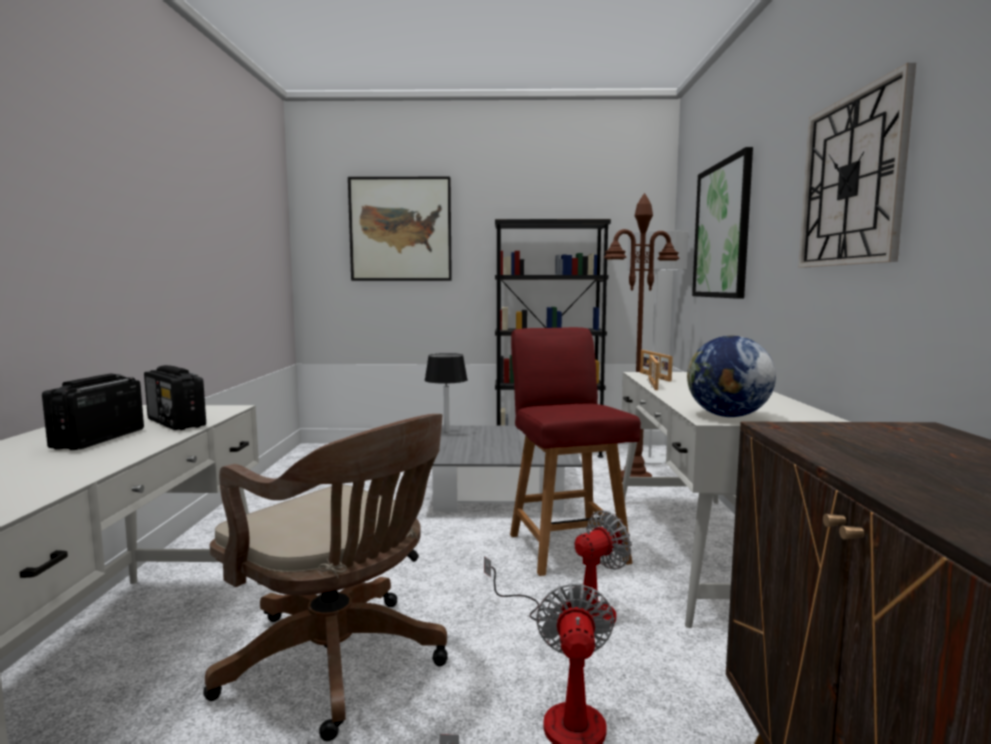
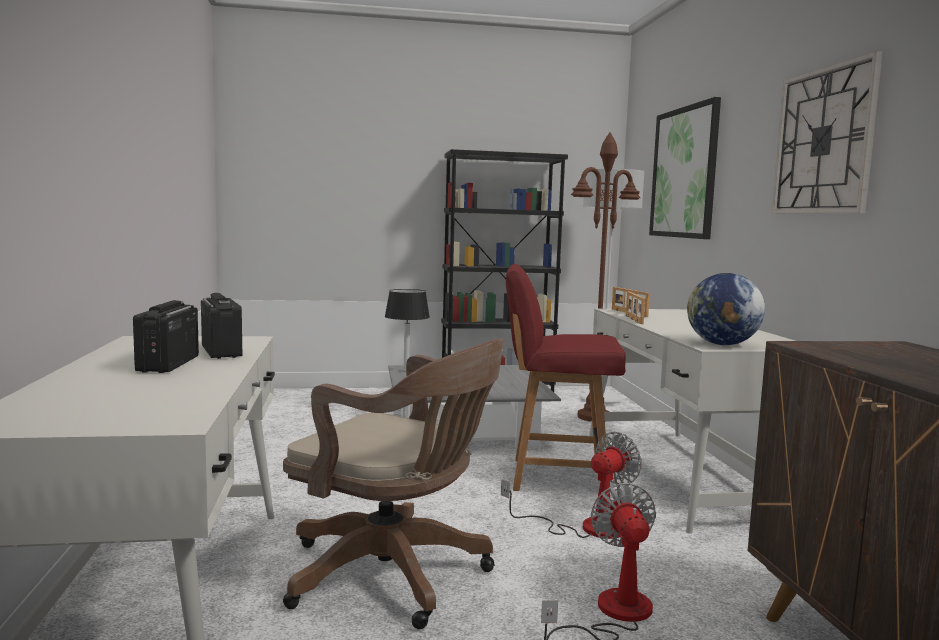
camera: 10 degrees left, 0 degrees up
(176, 423) = (221, 351): radio -> radio turned 150 degrees counterclockwise
(400, 229) = (341, 154): picture -> none
(566, 547) = (556, 476): red chair -> red chair turned 60 degrees counterclockwise

